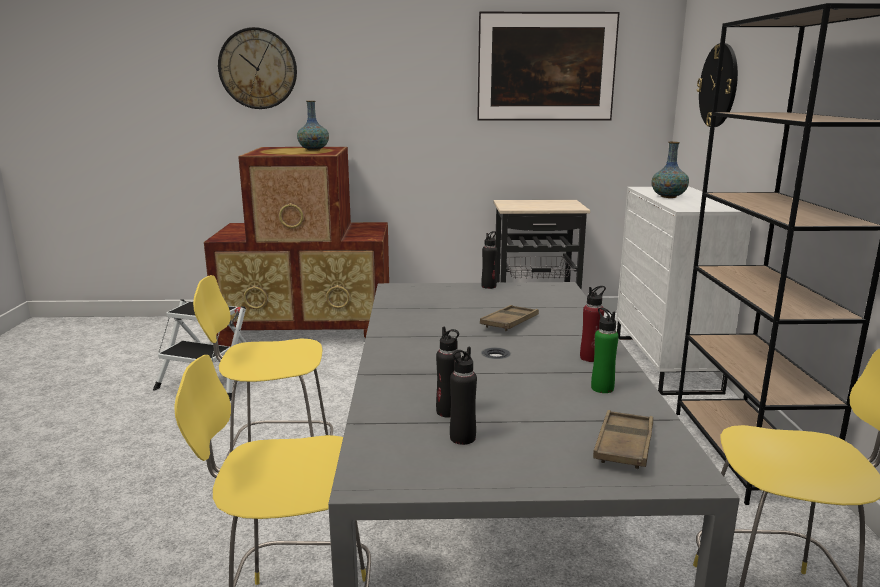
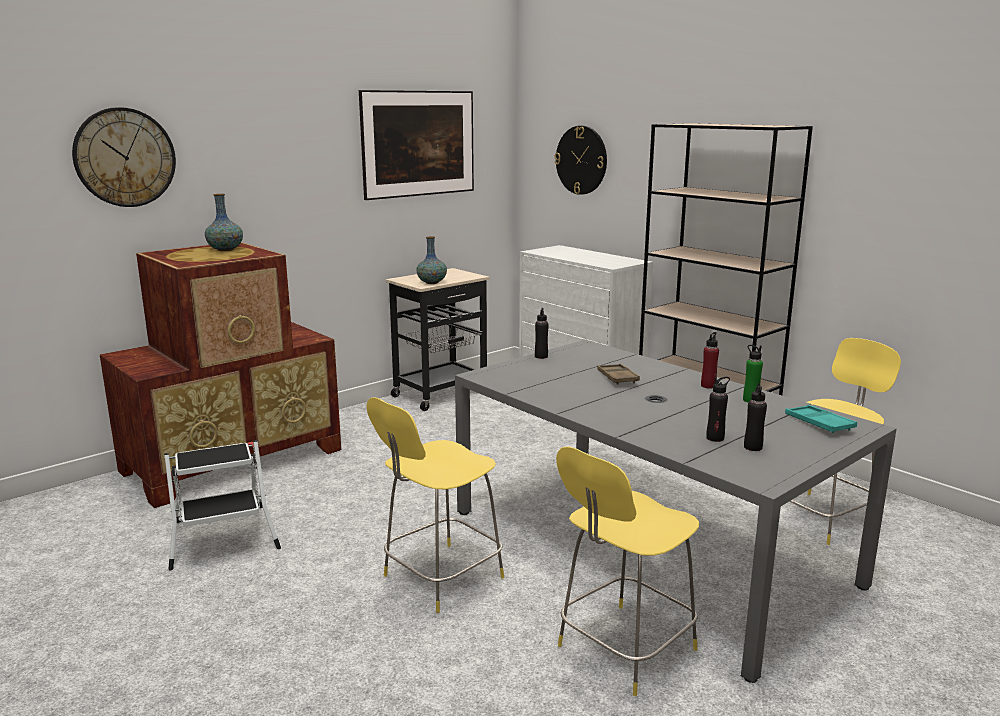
camera: 40 degrees left, 0 degrees up
(624, 445) = (819, 423): brown tray -> turquoise tray
(668, 197) = (574, 257): vase -> vase (432, 282)

